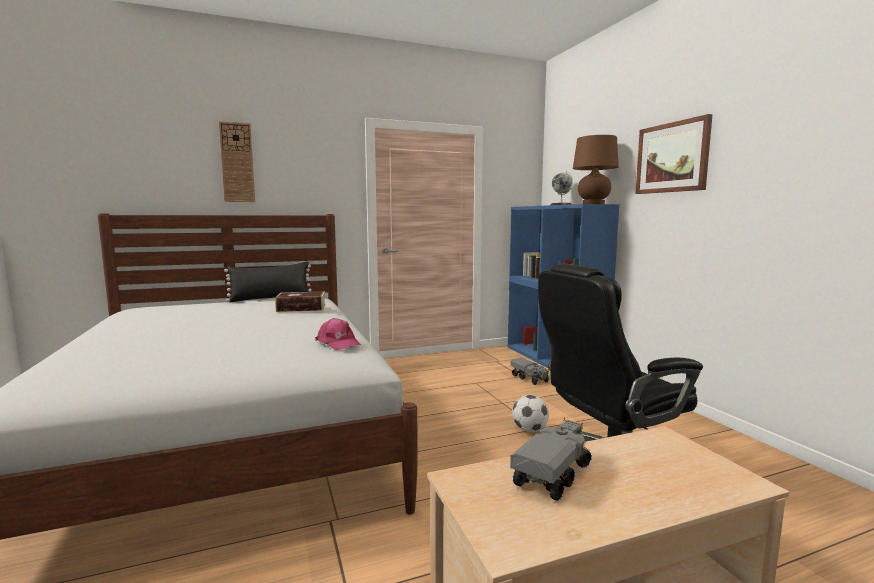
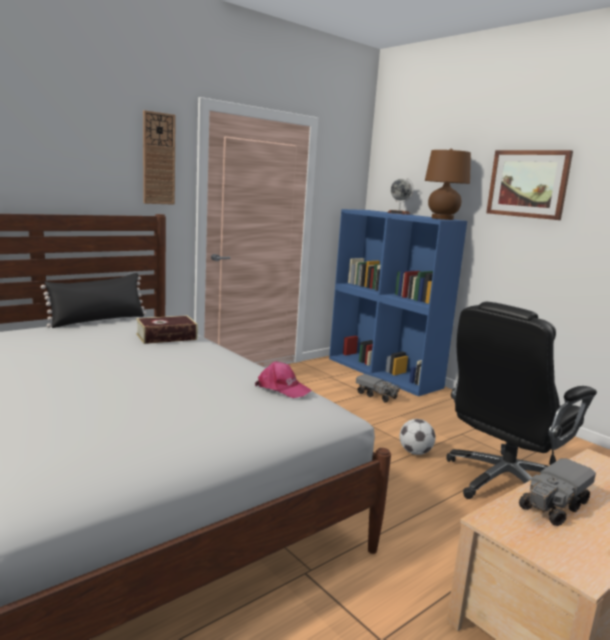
camera: 20 degrees left, 5 degrees up
(237, 162) = (47, 144): wall clock -> wall clock (158, 159)
(552, 475) = (554, 506): toy truck -> toy truck turned 150 degrees counterclockwise

